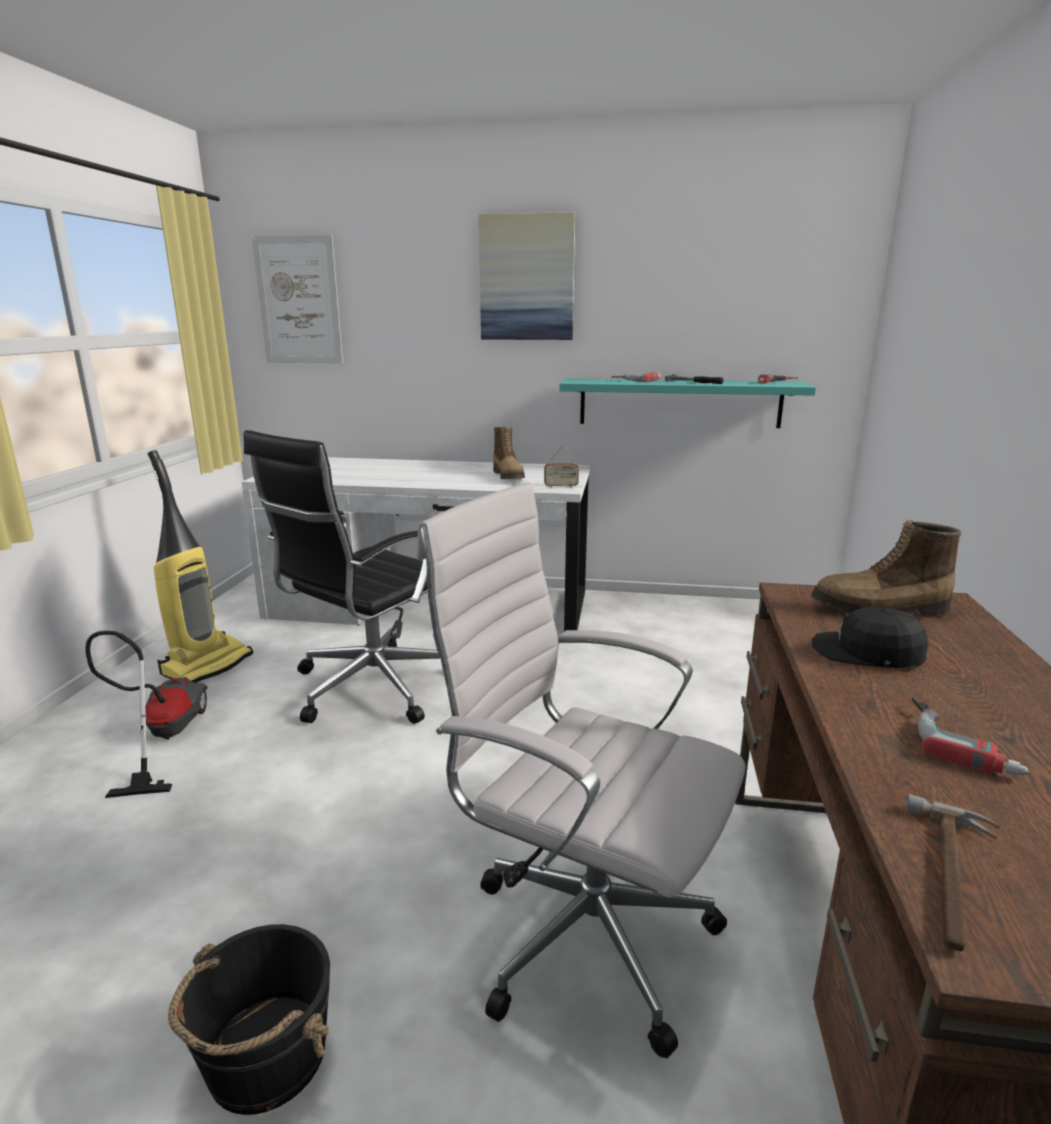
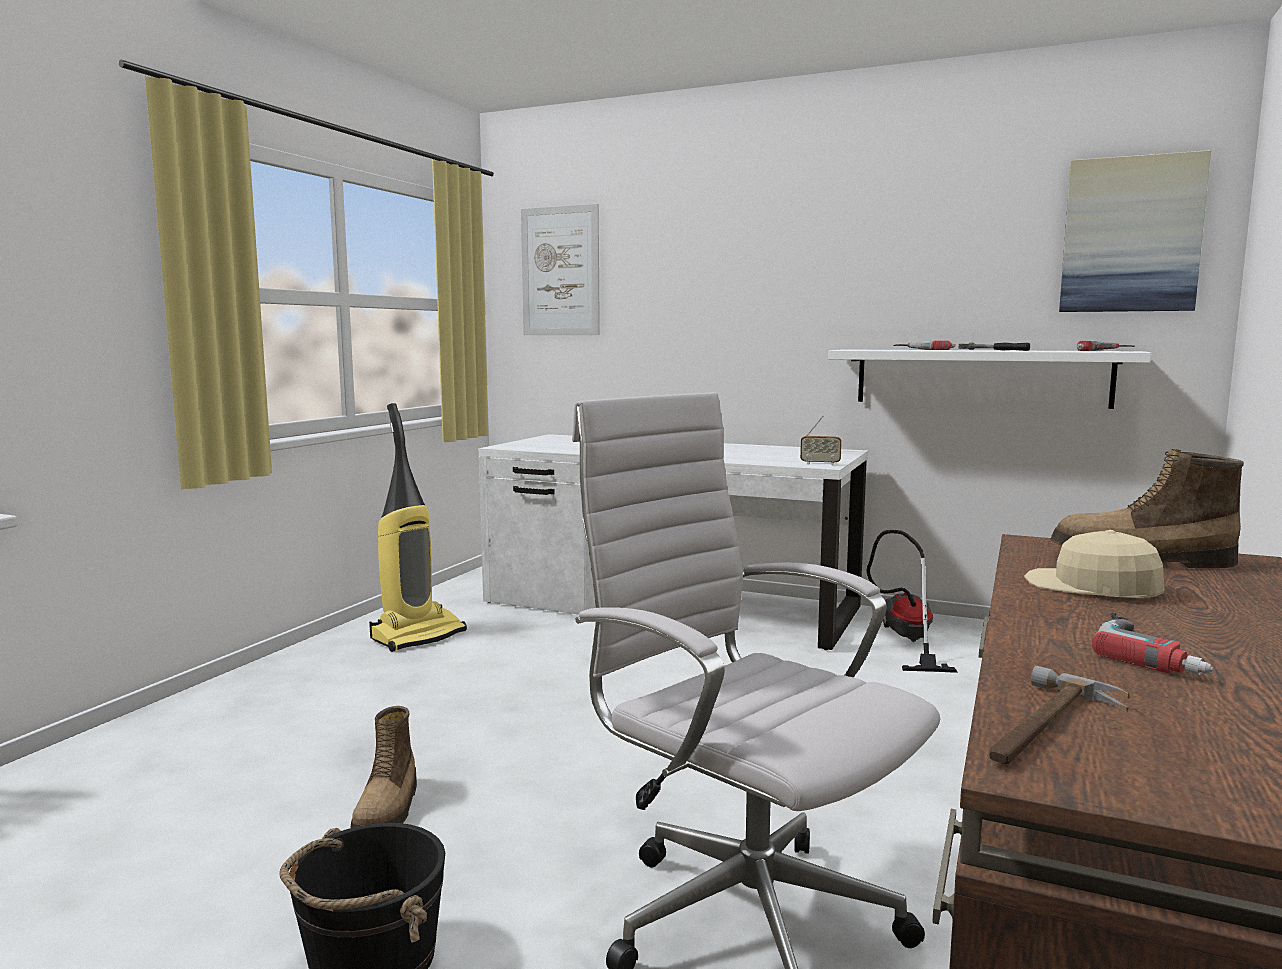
camera: 15 degrees right, 10 degrees down
(162, 738) = (356, 690): vacuum cleaner -> vacuum cleaner (906, 640)
(370, 687) = (579, 671): black office chair -> none
(509, 476) = (765, 454): boot -> boot (388, 810)
(527, 278) = (800, 239): picture -> picture (1131, 235)
(679, 403) = (980, 377): turquoise shelf -> white shelf
(867, 653) = (1093, 587): black cap -> beige cap

